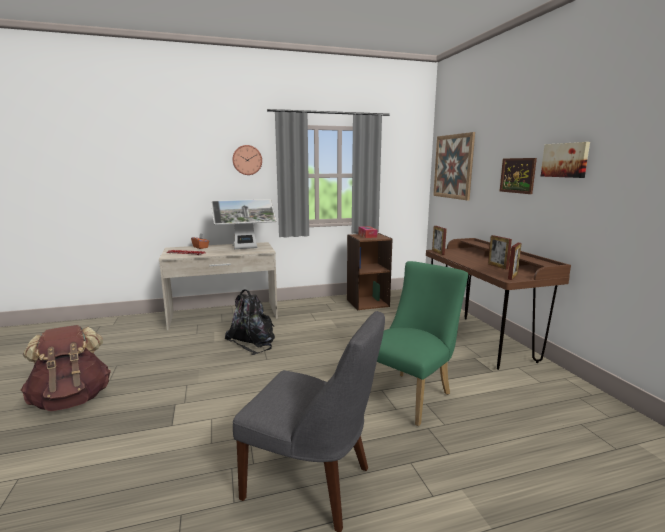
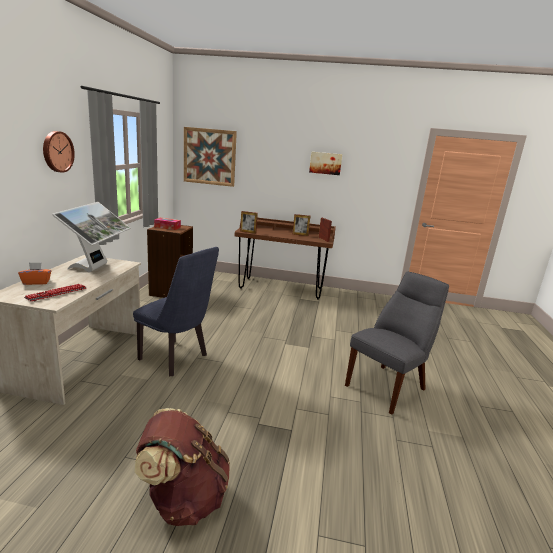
camera: 65 degrees left, 5 degrees up
(253, 341) = (177, 359): black backpack -> blue chair
(411, 394) = (323, 330): green chair -> none
(517, 175) = (286, 170): picture -> none

